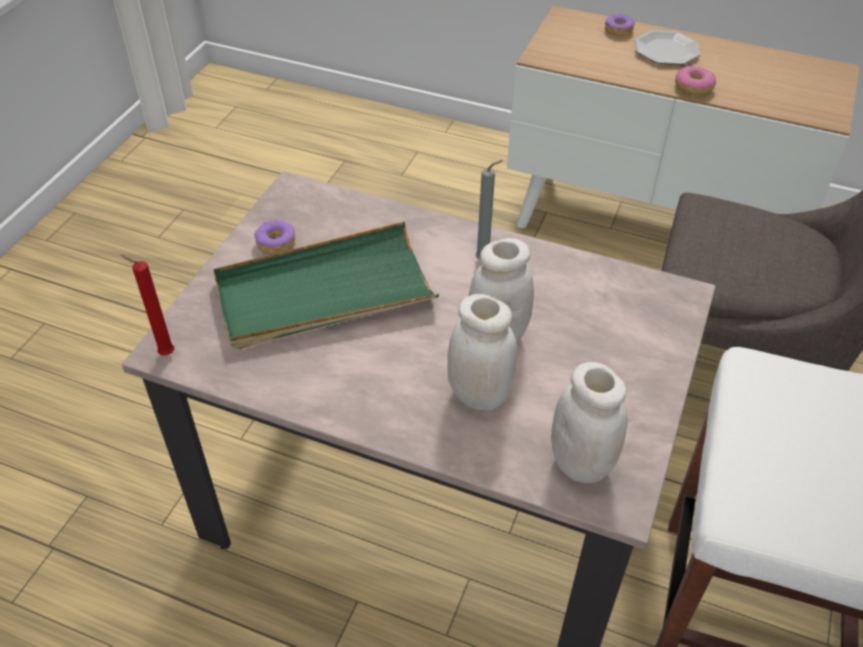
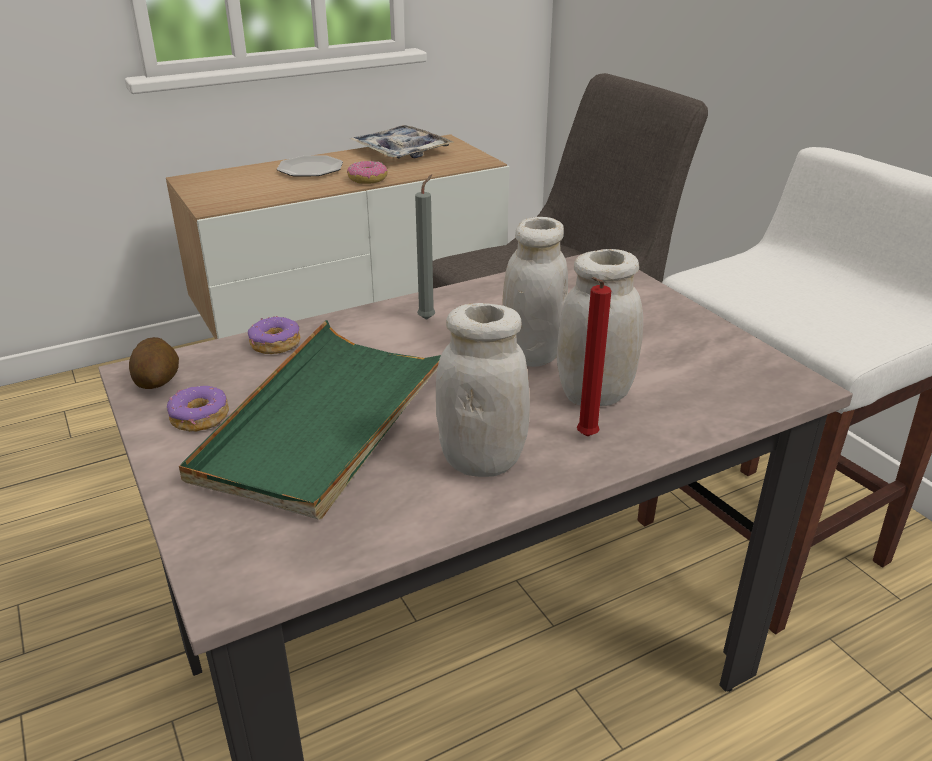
camera: 50 degrees left, 15 degrees down
(164, 354) = (236, 587): red candle -> red candle (585, 438)
(291, 203) = (158, 381): none -> potato
(581, 463) = (735, 383): white jar -> white jar (481, 461)
(618, 30) = (251, 172): donut -> donut (275, 344)
(774, 67) = (401, 152): none -> tray

